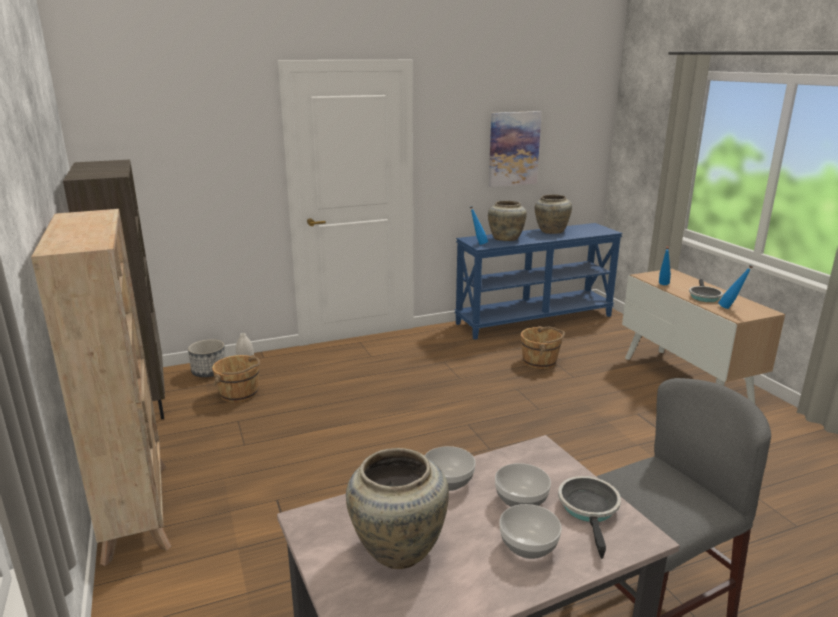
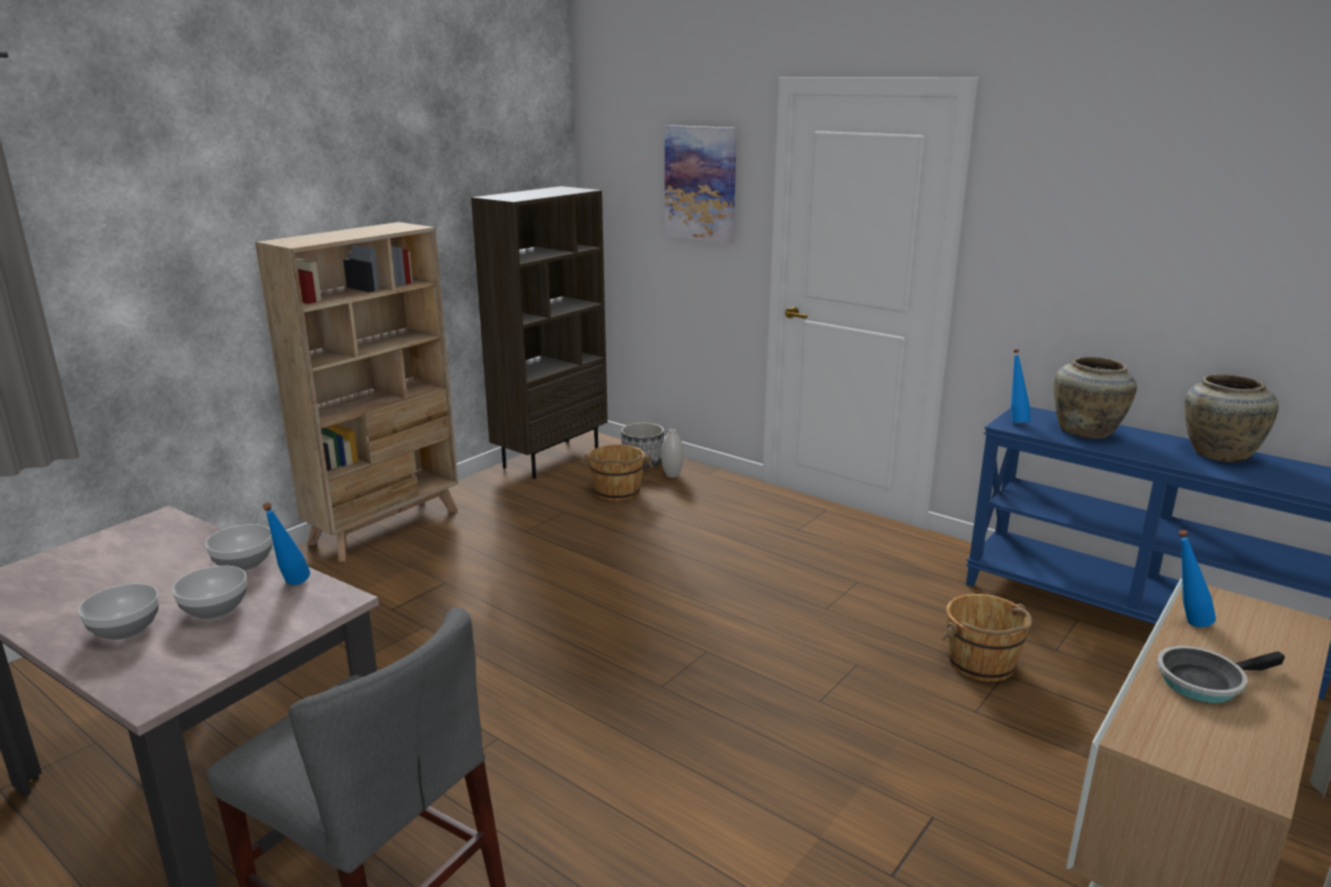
camera: 60 degrees right, 0 degrees up
(397, 546) = (121, 565): beige vase -> none
(513, 149) = (1175, 263): picture -> picture (701, 184)
(589, 510) = (203, 653): frying pan -> none
(730, 308) = (1184, 726): blue bottle -> blue bottle (292, 586)

